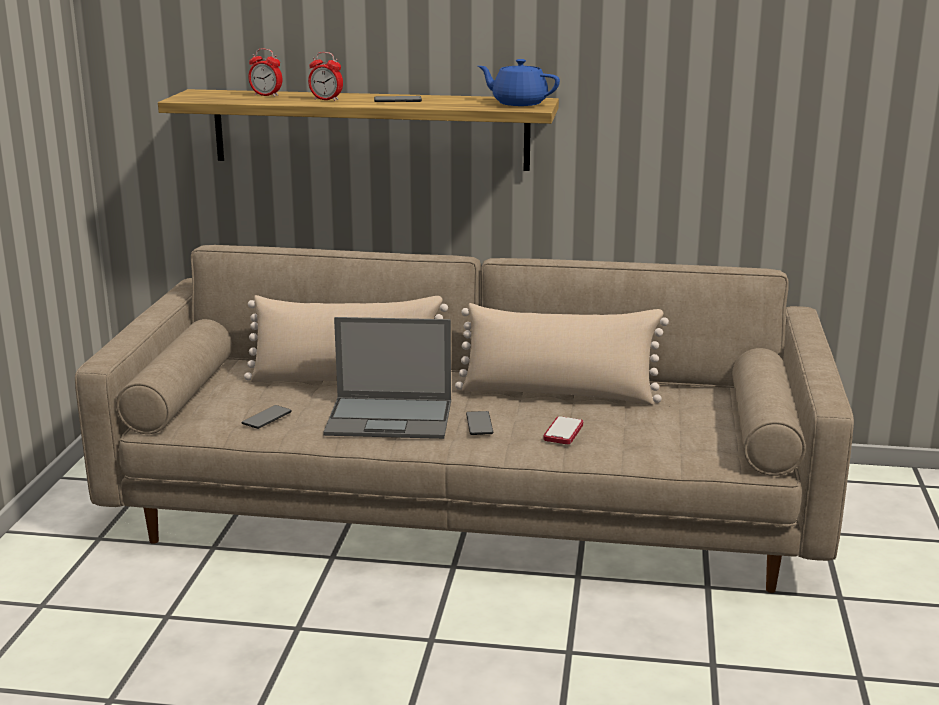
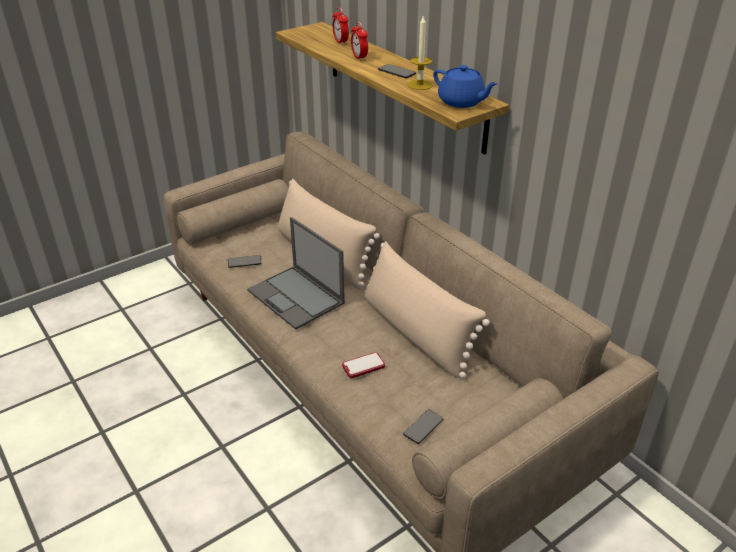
camera: 45 degrees right, 15 degrees up
(447, 102) = (420, 85): none -> candle
(479, 424) = (330, 330): phone -> phone (423, 427)
(518, 103) = (461, 102): blue teapot -> blue teapot turned 150 degrees clockwise

